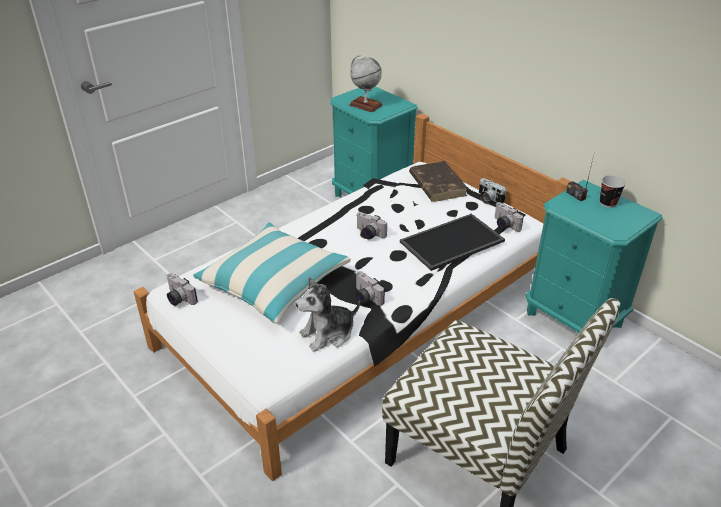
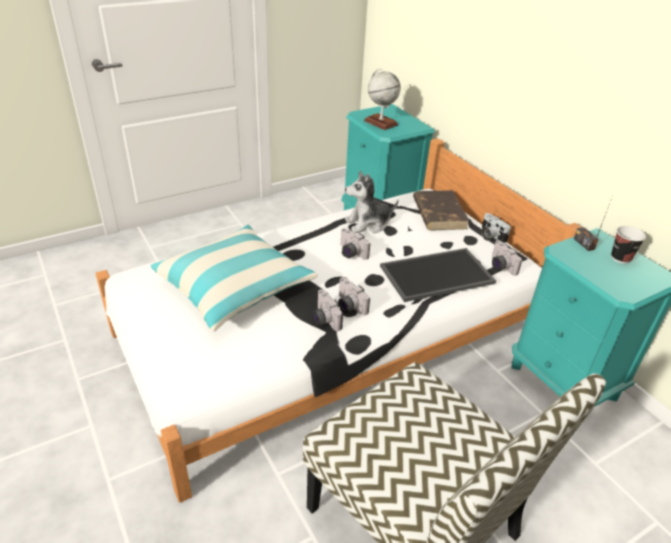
camera: 10 degrees right, 0 degrees up
(178, 299) = (132, 287): camera -> camera (348, 306)
(328, 334) = (270, 352): plush toy -> plush toy (368, 224)

